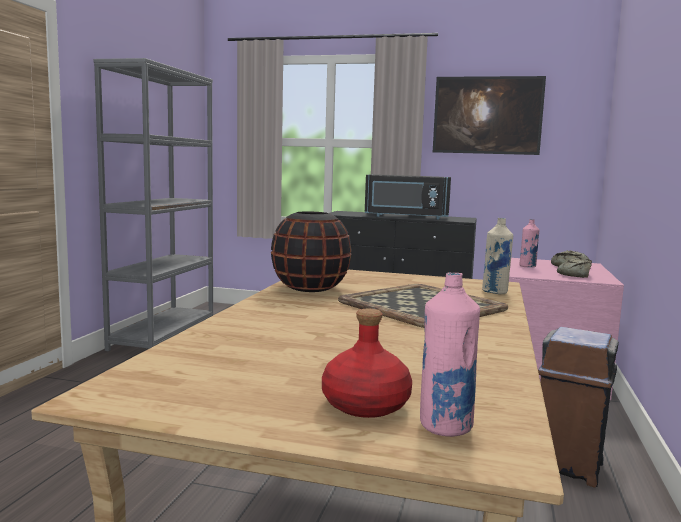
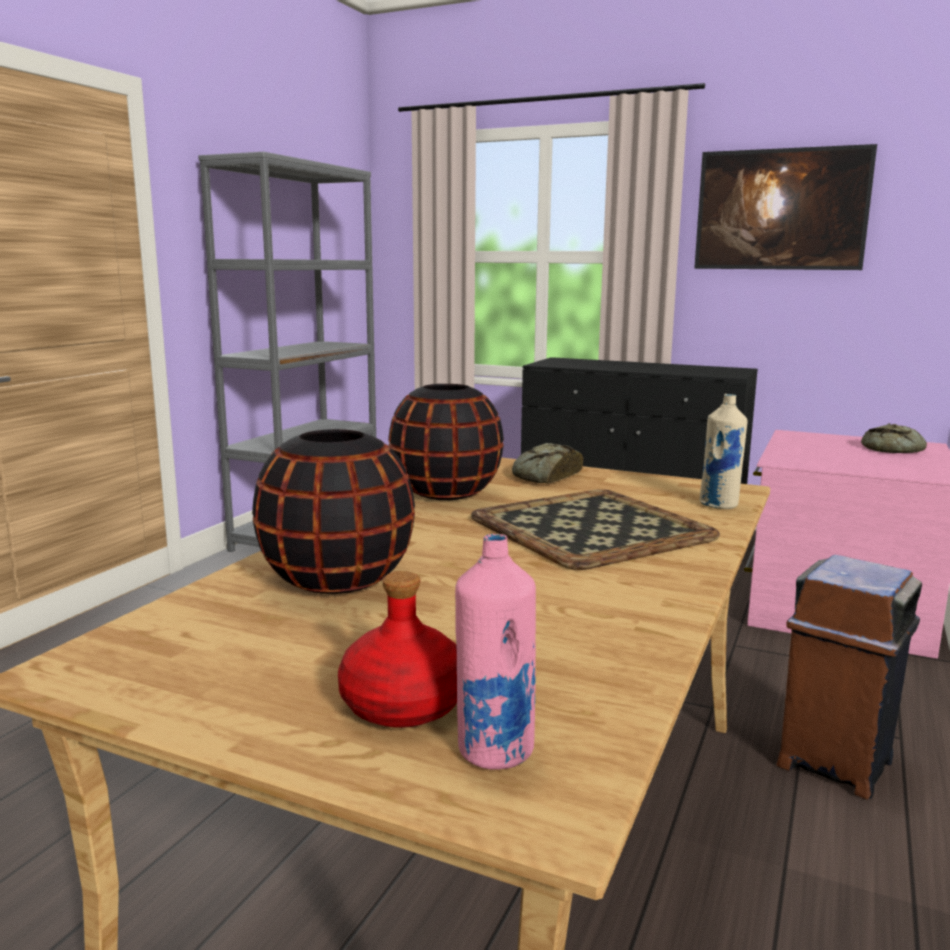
camera: 10 degrees right, 5 degrees up
(268, 338) = (337, 580): none -> black vase
(406, 217) = (647, 369): black microwave -> none
(527, 266) = (821, 449): pink bottle -> none
(575, 275) = (891, 466): bread -> bread (545, 476)

